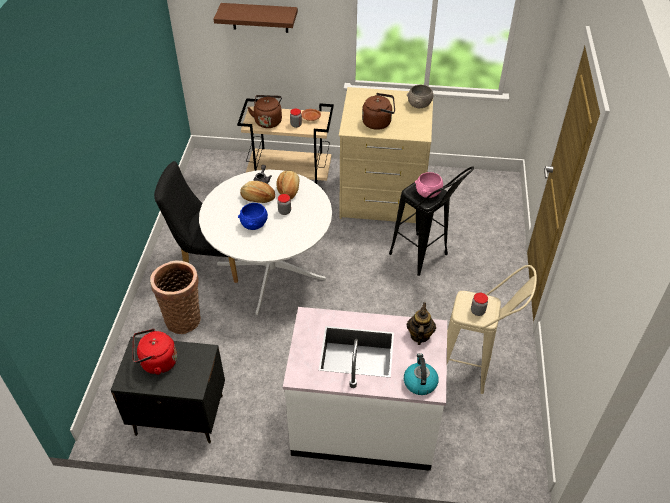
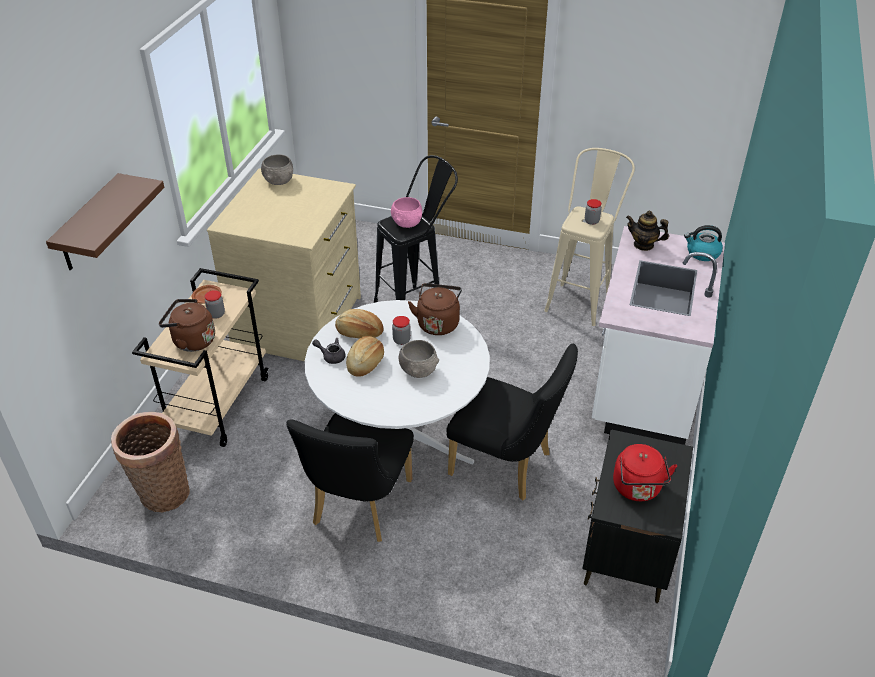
camera: 80 degrees left, 5 degrees down
(183, 318) = (463, 544): basket -> basket (161, 493)
(254, 224) = (418, 370): blue bowl -> grey bowl
(256, 335) = (507, 466): none -> black chair
(378, 122) = (301, 214): brown kettle -> brown kettle (438, 323)

